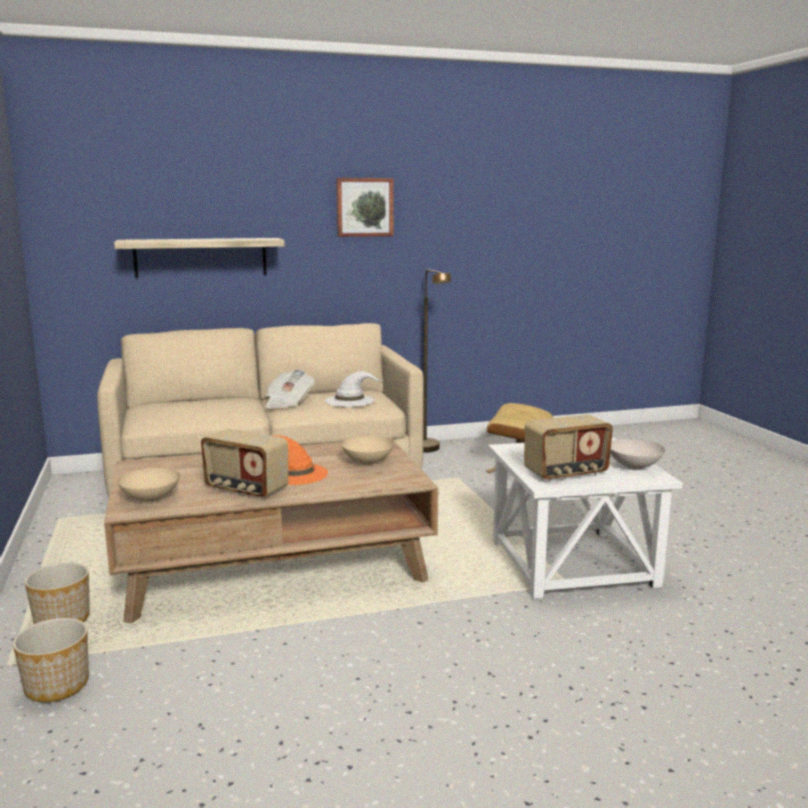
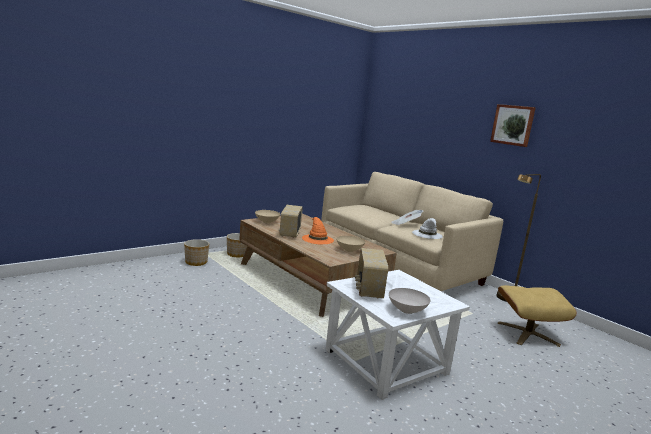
camera: 65 degrees right, 0 degrees up
(201, 257) = (421, 141): shelf -> none
(566, 473) = (368, 290): radio -> radio turned 45 degrees clockwise

